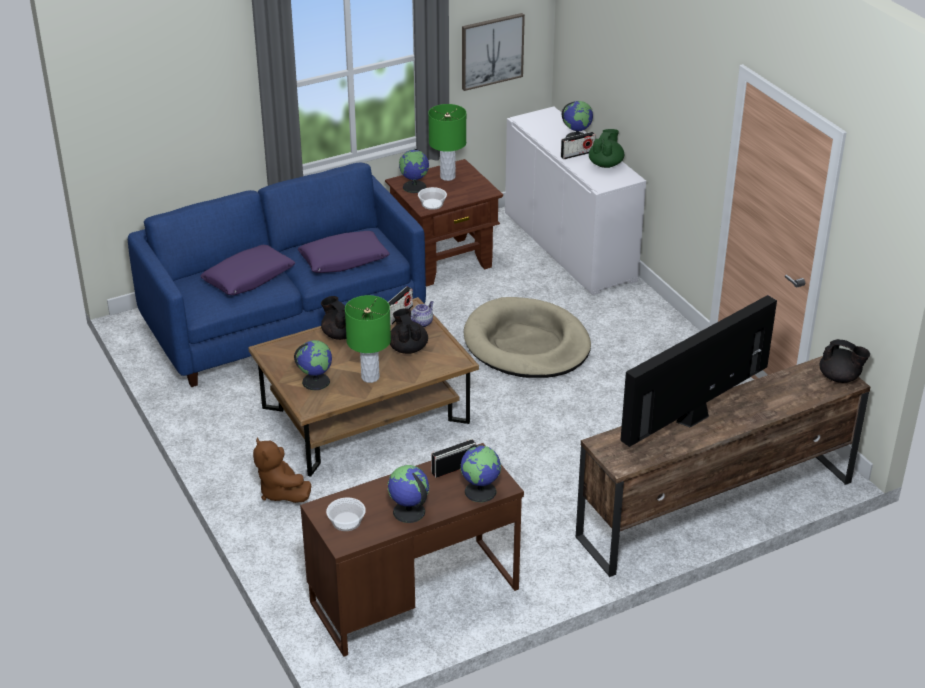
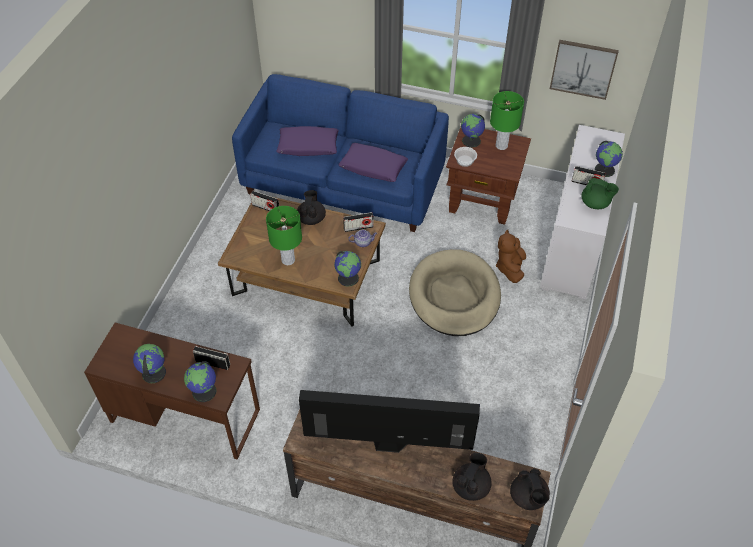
camera: 45 degrees right, 15 degrees up
(279, 352) = (265, 207): none -> radio
(281, 492) = (207, 294): brown plush toy -> brown plush toy (510, 268)
(316, 381) = (258, 241): globe -> globe (348, 278)
(346, 521) = (118, 352): bowl -> none
(408, 348) = (333, 255): black teapot -> black teapot (471, 486)
(606, 164) = (595, 204): green teapot -> green teapot turned 45 degrees clockwise

